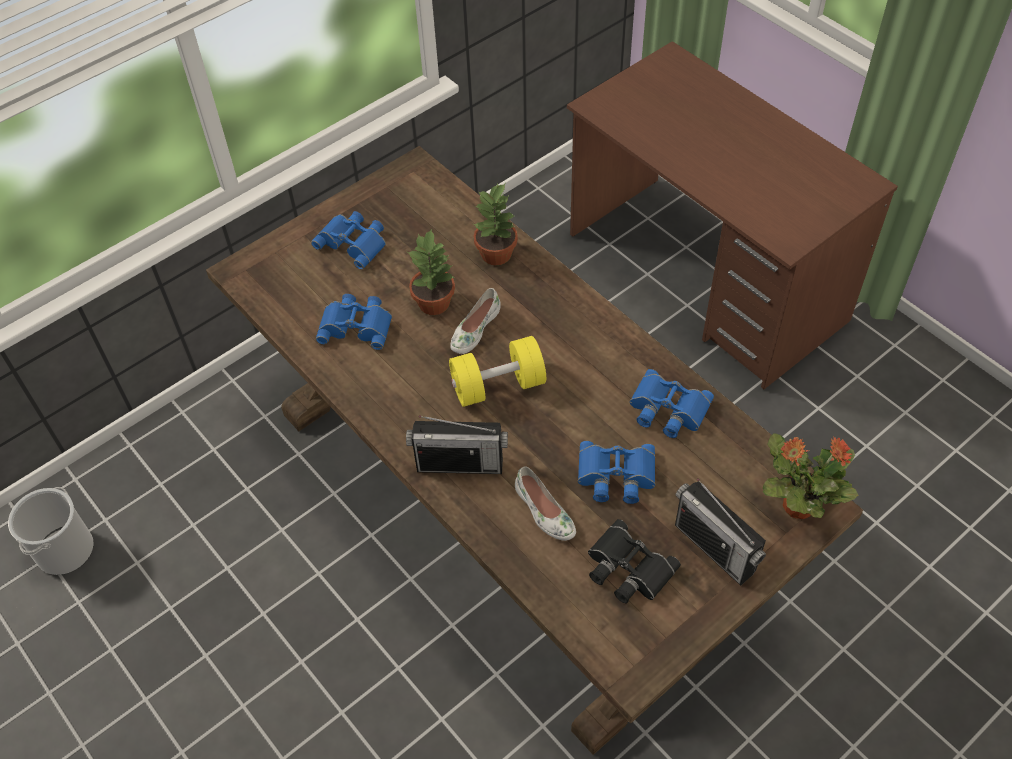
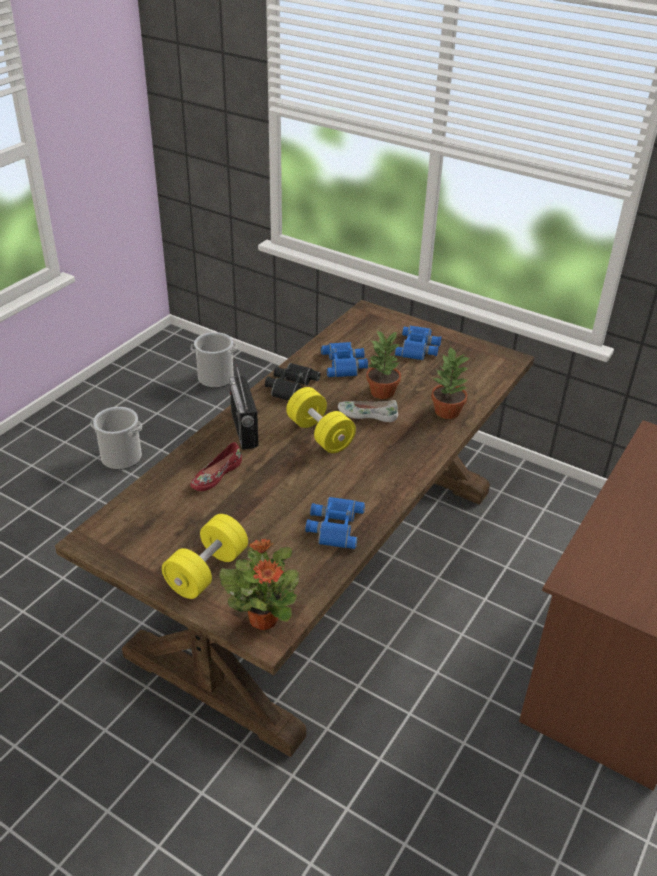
camera: 70 degrees right, 15 degrees down
(199, 714) = (121, 457): none -> bucket
(544, 511) = (215, 475): white shoe -> red shoe
(615, 476) = (258, 506): blue binoculars -> none
(627, 569) = (176, 524): black binoculars -> black binoculars (290, 386)
(715, 548) = (207, 571): radio -> yellow dumbbell

